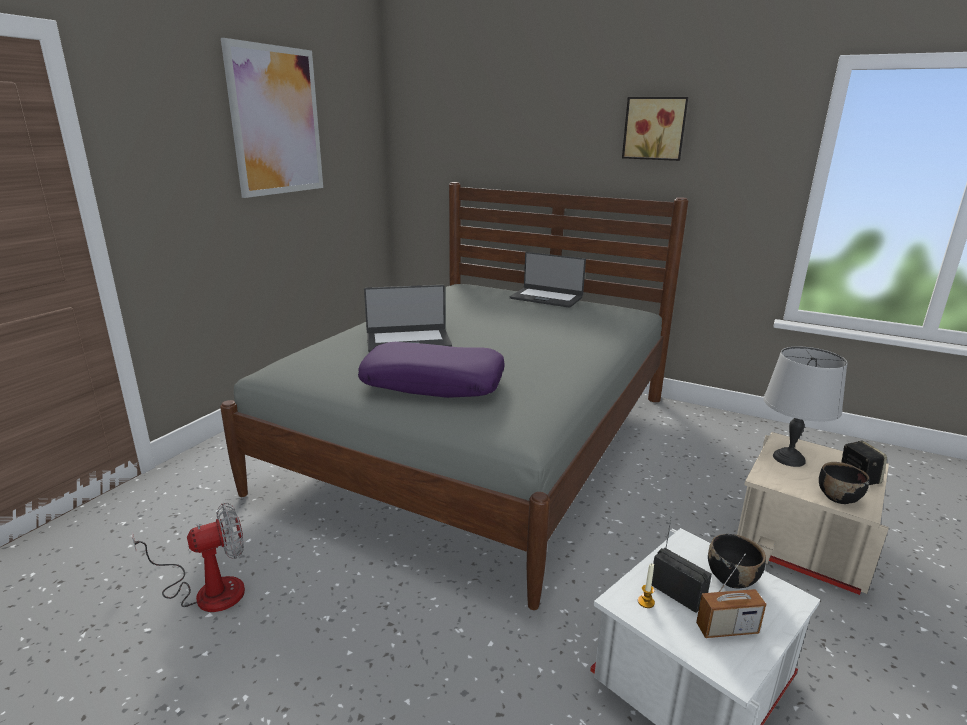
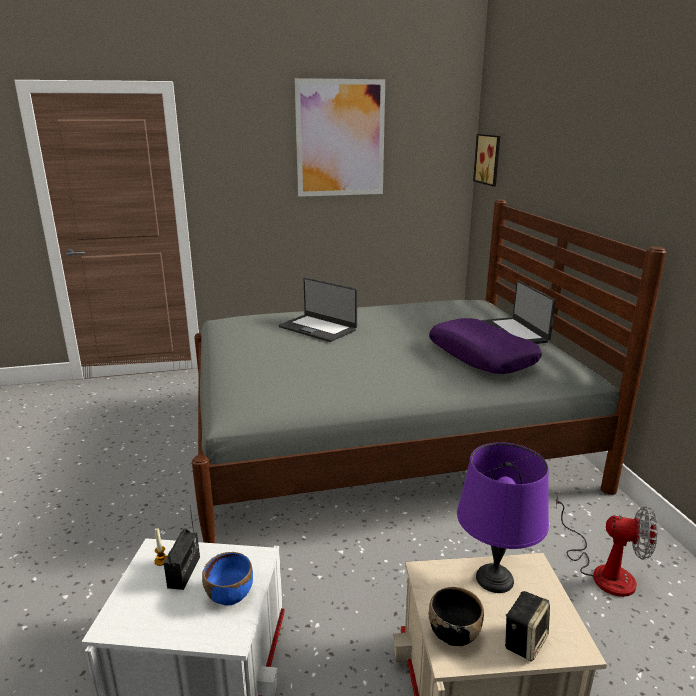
camera: 50 degrees right, 0 degrees up
(207, 590) = (122, 438): fan -> fan (603, 570)
(433, 383) = (264, 359): purple pillow -> purple pillow (482, 356)
(654, 128) = (652, 157): picture -> picture (489, 159)
(727, 629) = (159, 609): radio -> none
(731, 578) = (230, 594): black bowl -> blue bowl
(789, 459) = (494, 579): grey table lamp -> purple table lamp

